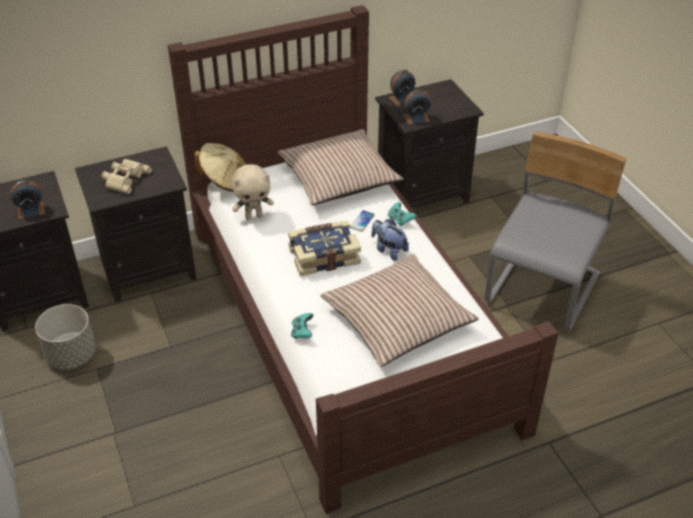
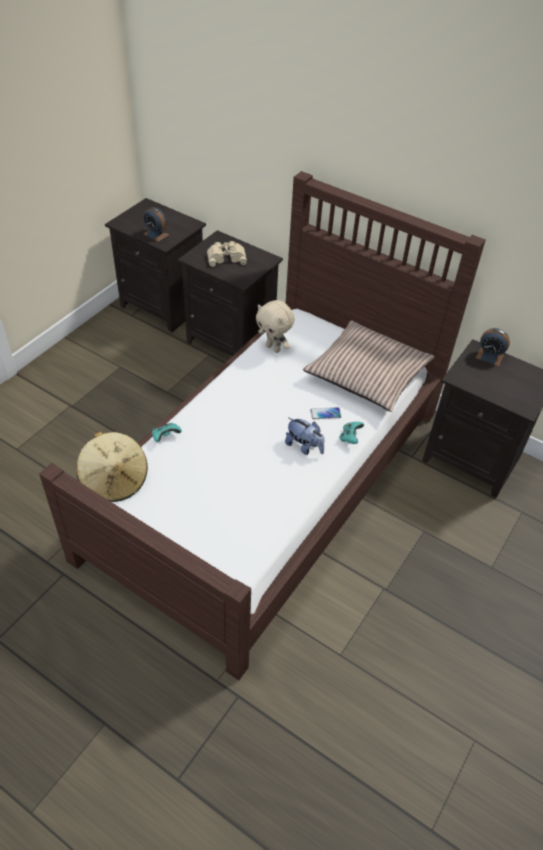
camera: 55 degrees right, 5 degrees up
(71, 355) = (122, 348): grey planter -> none
(226, 182) = (299, 314): beige hat -> beige hat (115, 480)
(323, 255) = (262, 409): book -> none
(388, 250) = (304, 447): plush toy -> plush toy turned 120 degrees clockwise
(397, 319) = (223, 490): pillow -> none
(416, 118) = (471, 378): alarm clock -> none
(543, 290) = (430, 611): grey chair -> none

